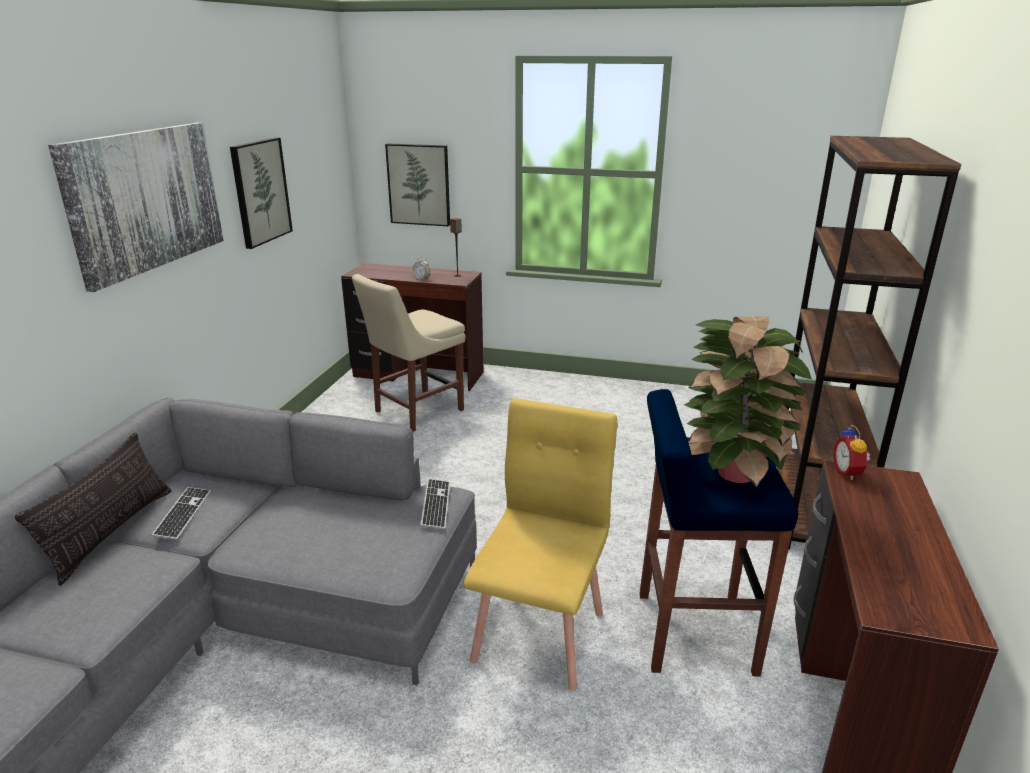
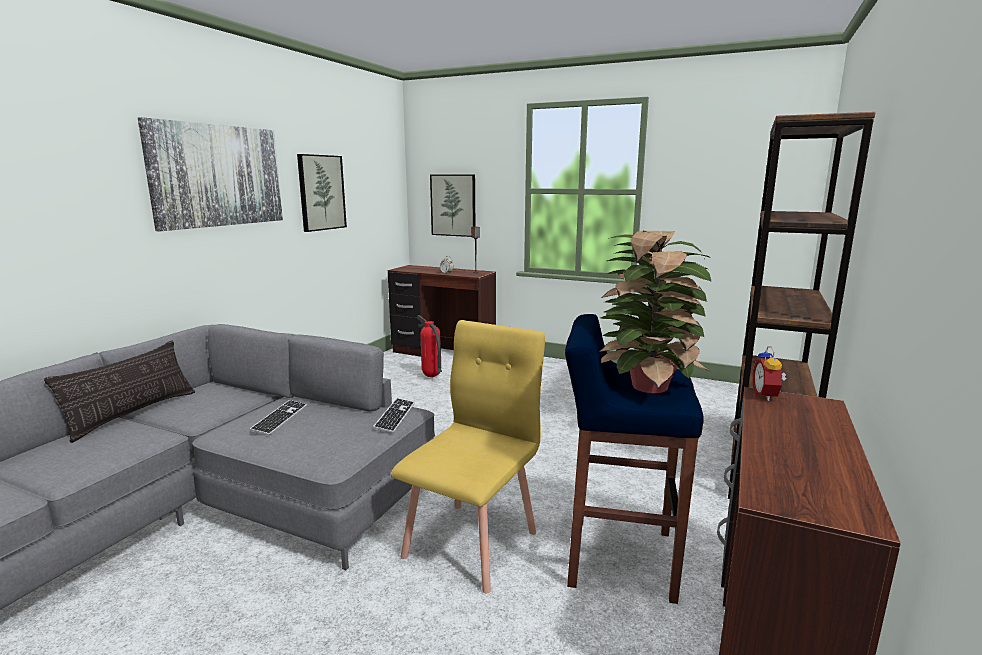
camera: 10 degrees right, 10 degrees down
(183, 514) = (193, 407): keyboard -> keyboard (280, 418)
(415, 412) = (431, 376): beige chair -> fire extinguisher

